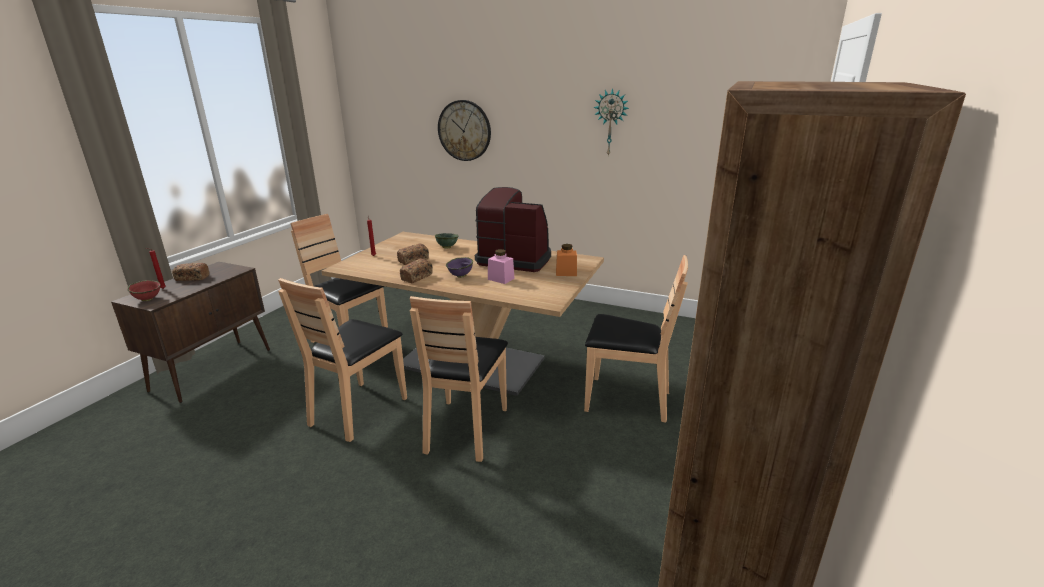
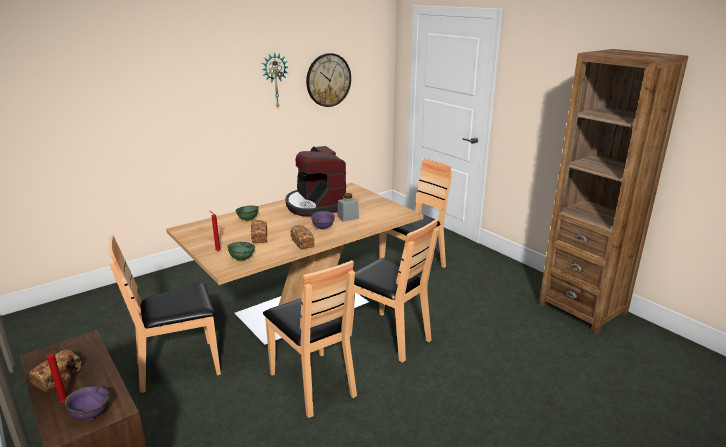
camera: 60 degrees left, 0 degrees up
(148, 299) = (90, 415): red bowl -> purple bowl
(364, 266) = (241, 259): none -> green bowl
(464, 130) = (130, 110): wall clock -> wall clock (328, 80)
(501, 279) = (348, 217): pink jar -> grey jar
(515, 259) = (315, 205): coffee machine -> coffee machine turned 75 degrees counterclockwise
(566, 273) = (364, 198): orange jar -> none

